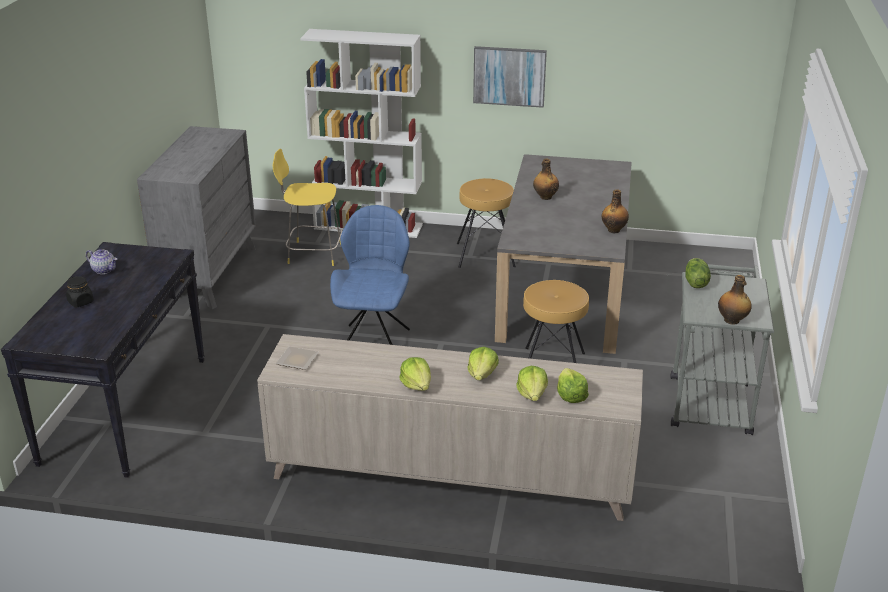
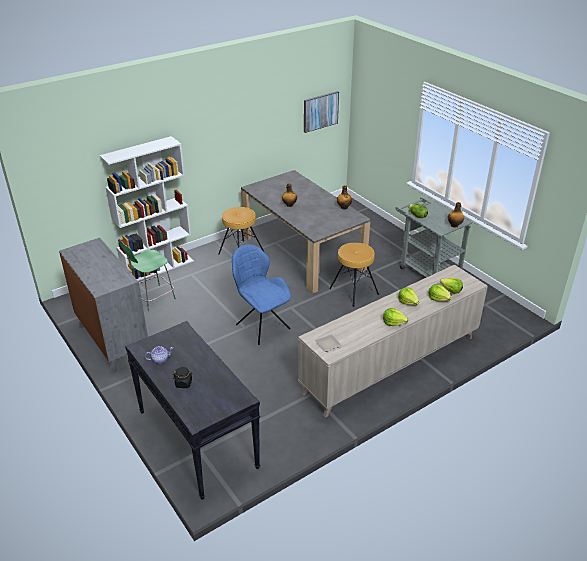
camera: 45 degrees left, 5 degrees up
(312, 253) = (152, 298): yellow chair -> green chair
(509, 76) = (223, 144): picture -> picture (320, 111)

